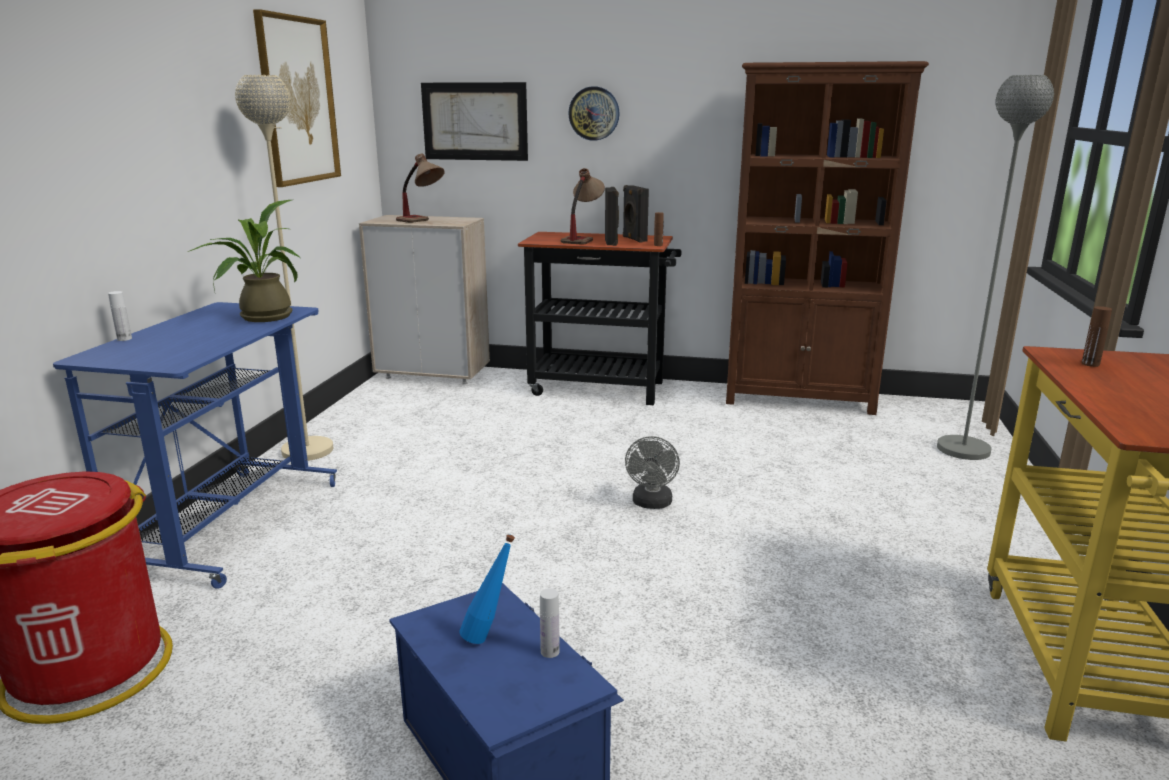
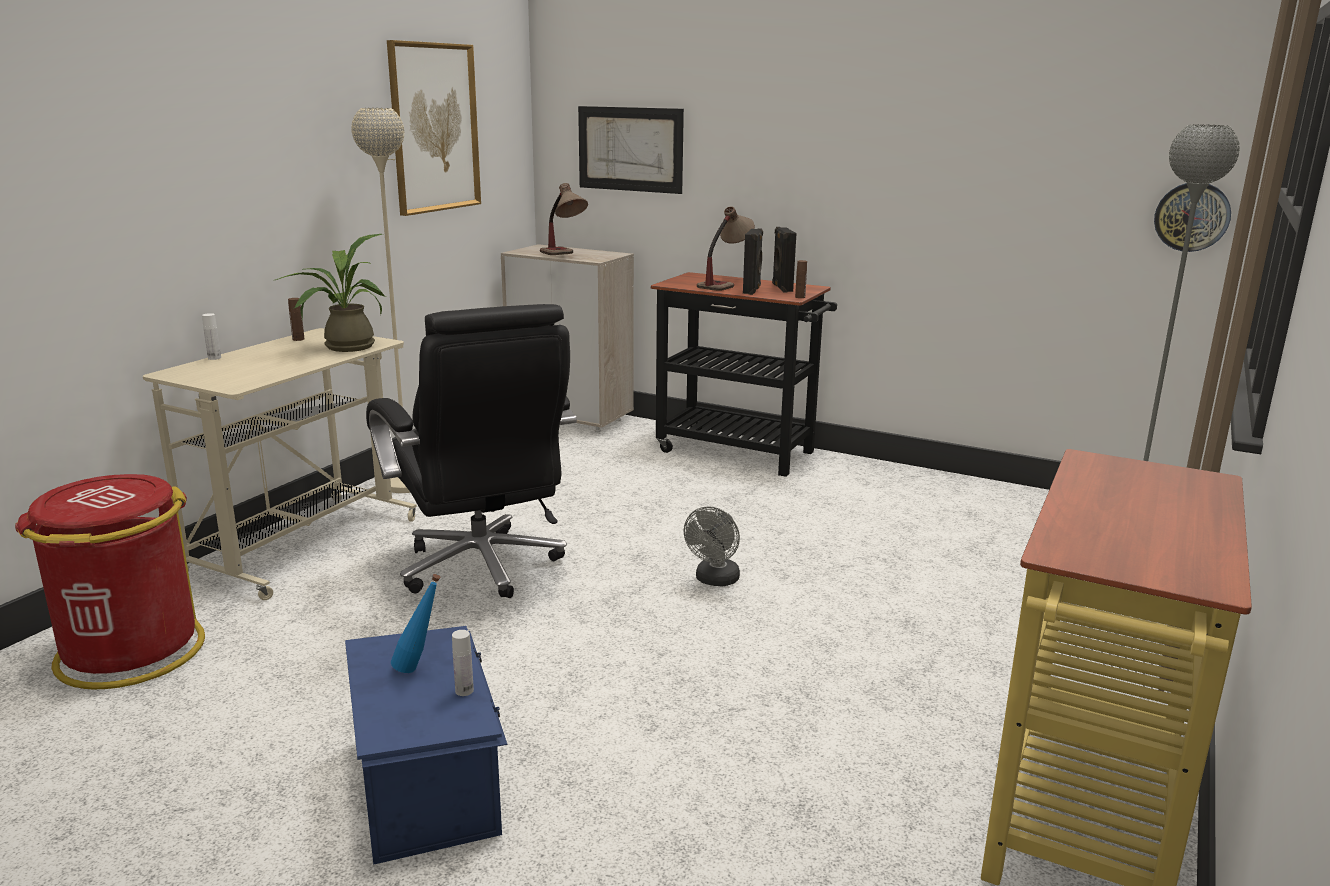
camera: 15 degrees right, 0 degrees up
(232, 524) = (304, 544): blue desk -> beige desk
(433, 525) = (484, 570): none -> black office chair
(594, 113) = (753, 145): wall clock -> wall clock (1192, 216)
(800, 399) = (962, 489): brown bookcase -> none
(1090, 364) = (1116, 476): brown bottle -> brown bottle (298, 339)

